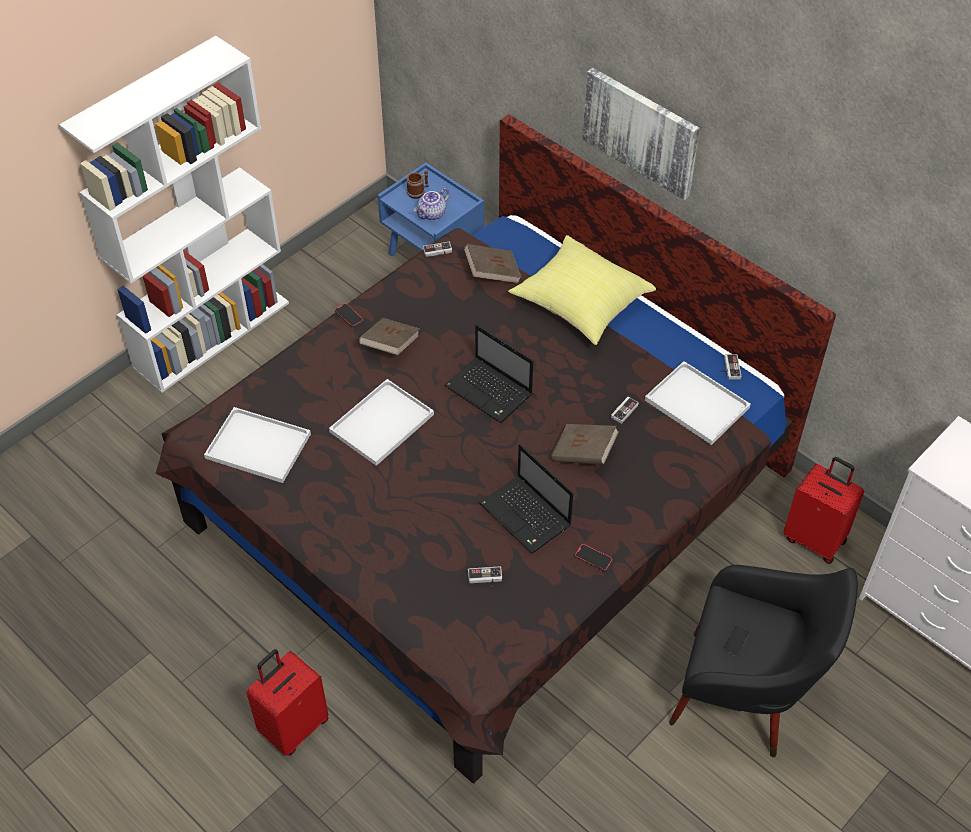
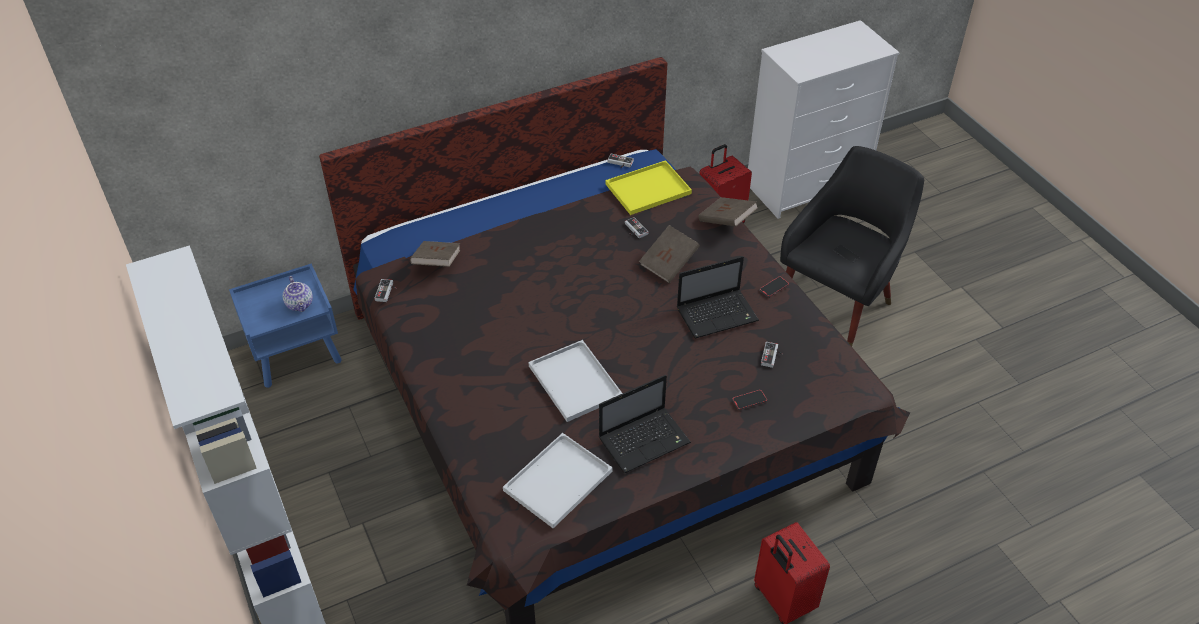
camera: 70 degrees left, 5 degrees down
(349, 316) = (428, 374): phone -> phone (749, 401)
(390, 345) = (484, 353): brown book -> brown book (726, 221)
(418, 192) = (262, 306): mug -> none
(490, 391) = (575, 301): laptop -> laptop (645, 440)
(579, 304) = (506, 222): yellow pillow -> none
(641, 131) = (458, 57): picture -> none
(699, 404) = (649, 188): white tray -> yellow tray

